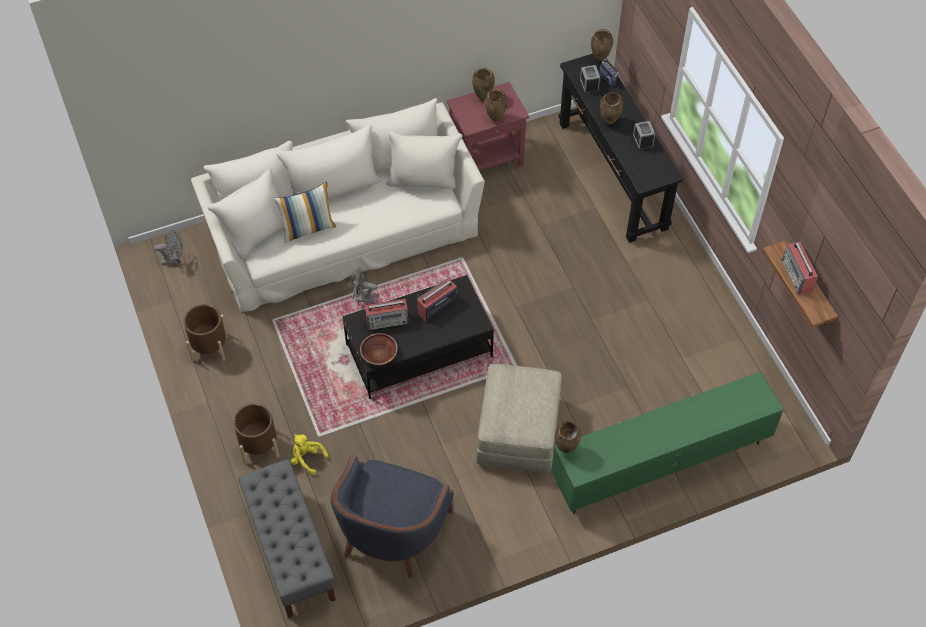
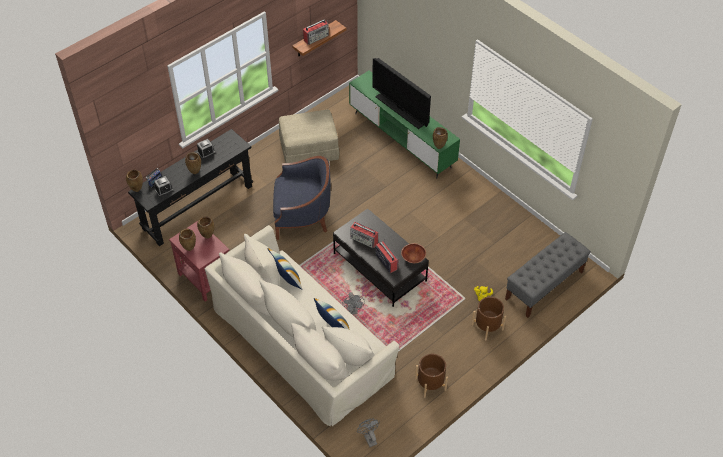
camera: 110 degrees left, 5 degrees down
(392, 531) = (505, 242): blue armchair -> blue armchair (302, 216)
(407, 200) = (286, 279): none -> pillow
(519, 432) = (413, 204): beige ottoman -> beige ottoman (309, 149)
(669, 423) = (400, 110): none -> television

